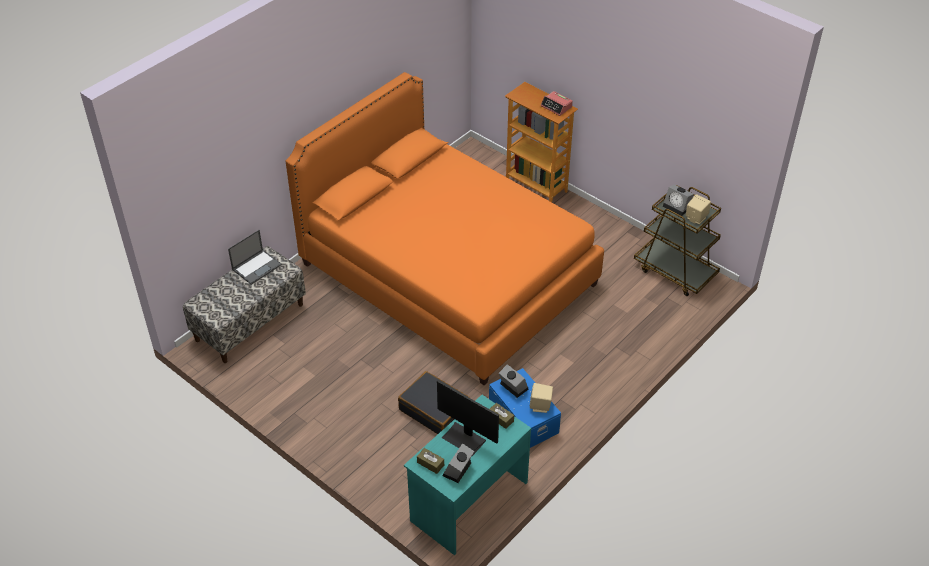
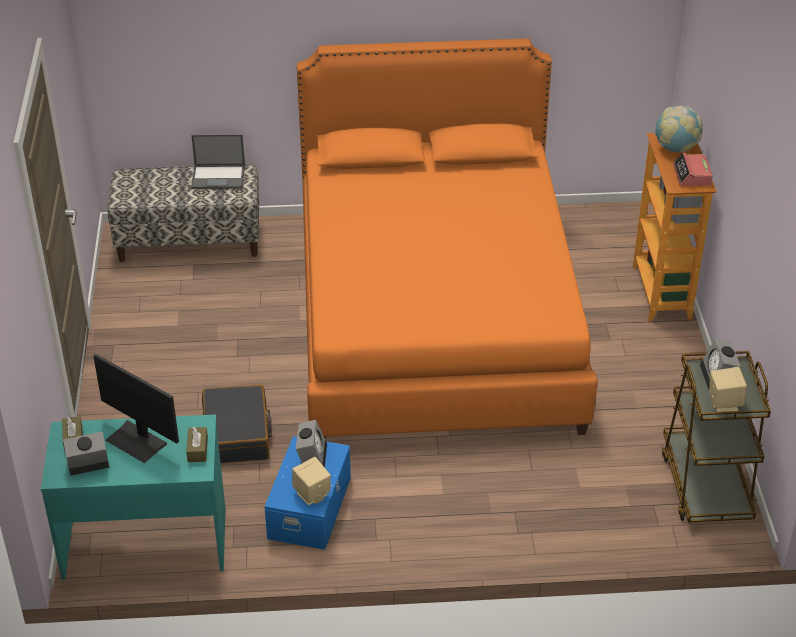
camera: 45 degrees right, 5 degrees down
(464, 438) = (137, 441): monitor -> monitor turned 45 degrees counterclockwise
(529, 96) = (676, 148): none -> globe

